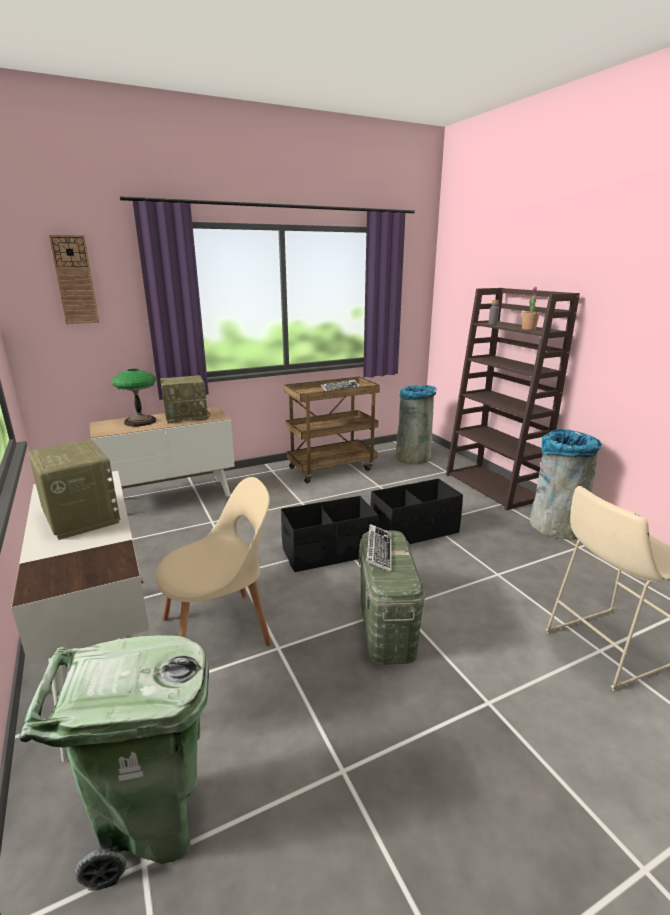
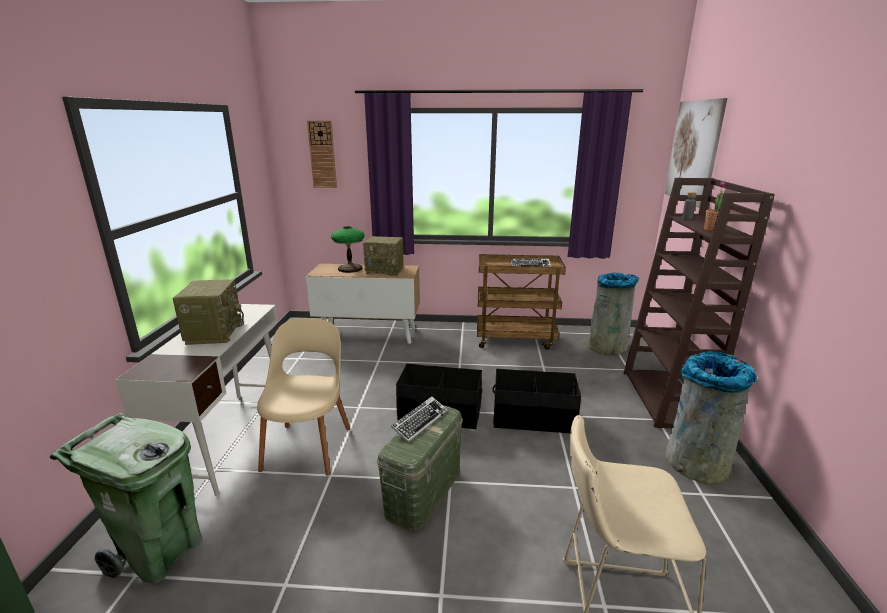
camera: 30 degrees right, 0 degrees up
(221, 629) = (308, 445): beige chair -> beige chair turned 90 degrees counterclockwise
(467, 268) = (693, 152): none -> picture

